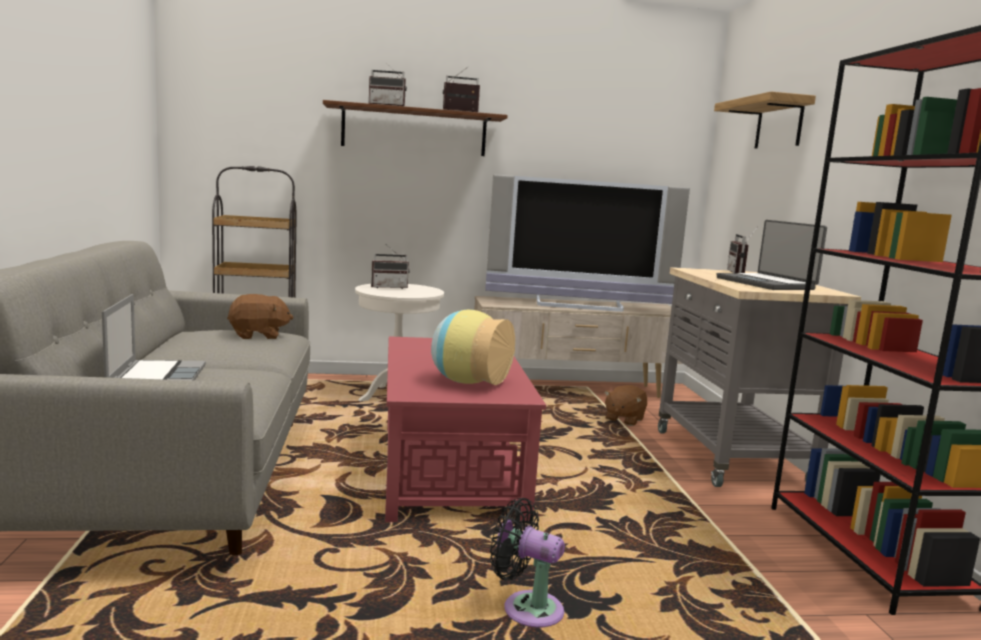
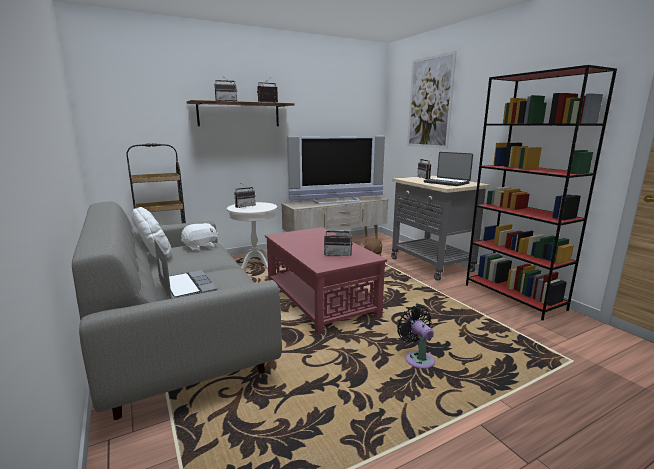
camera: 20 degrees left, 5 degrees up
(177, 338) = (155, 258): none -> white pillow
(258, 335) = (200, 247): brown plush toy -> white plush toy
(467, 382) = (338, 254): vase -> radio
(527, 608) = (417, 358): black fan -> black fan turned 60 degrees clockwise
(779, 124) = (430, 103): shelf -> picture

